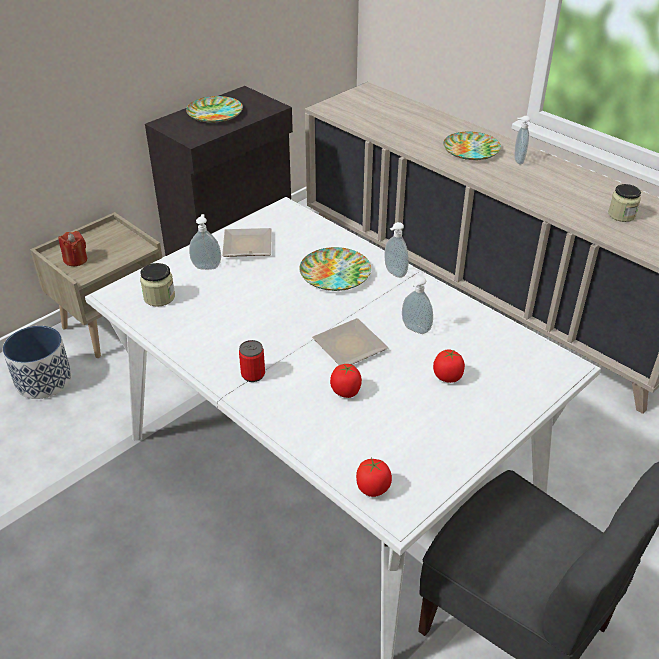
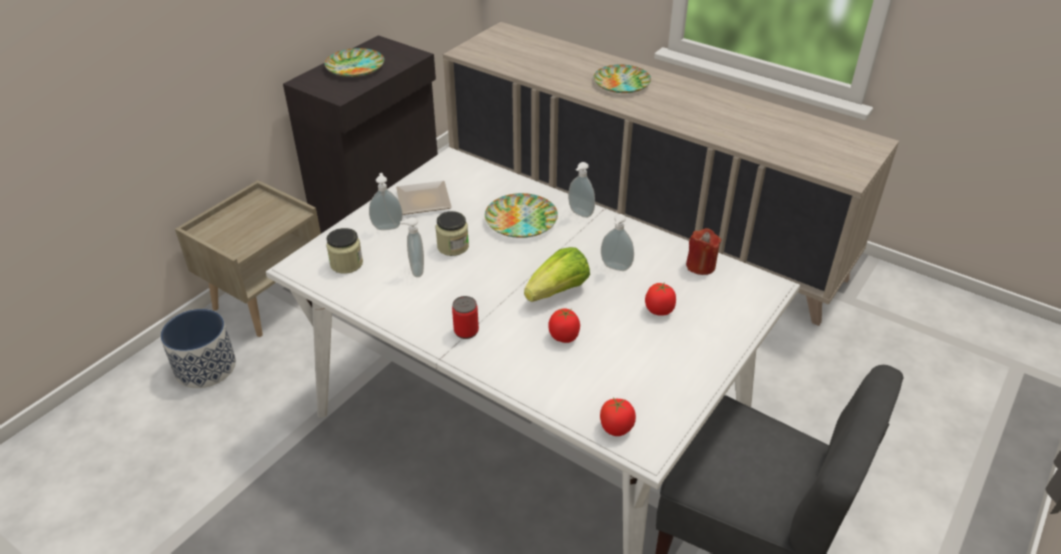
camera: 10 degrees left, 0 degrees up
(76, 260) = (228, 235): red candle -> red candle (700, 266)
(352, 346) = (558, 291): plate -> lettuce
(517, 160) = (669, 90): soap dispenser -> soap dispenser (415, 270)
(621, 215) = (781, 134): jar -> jar (453, 246)

